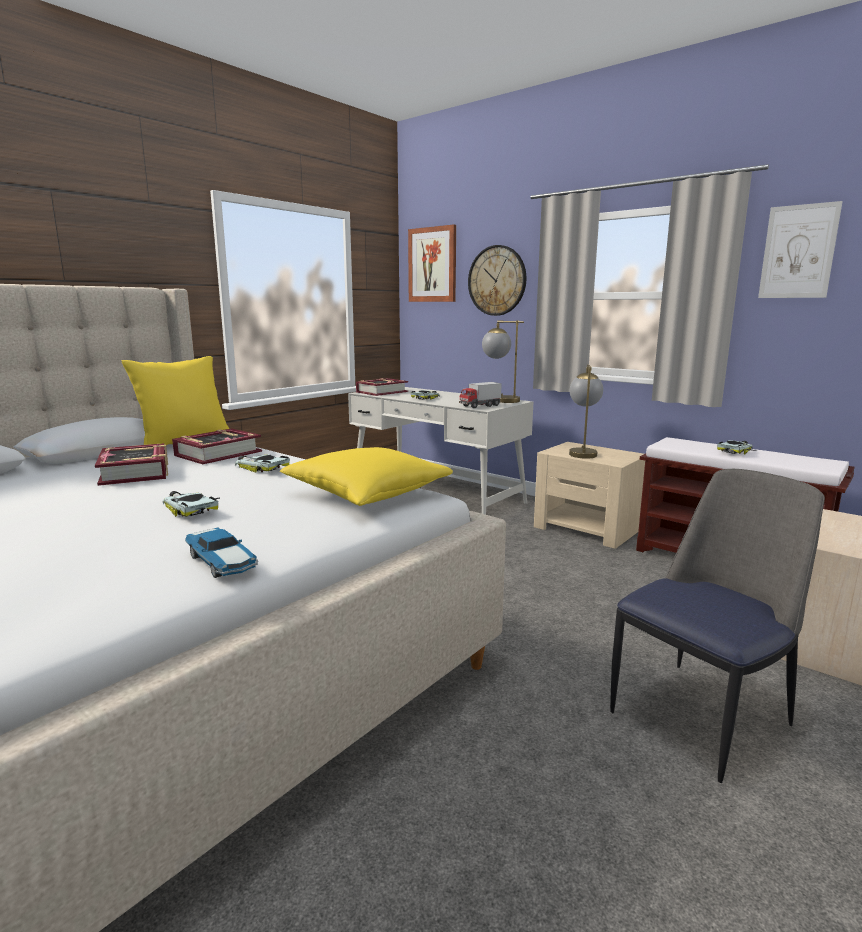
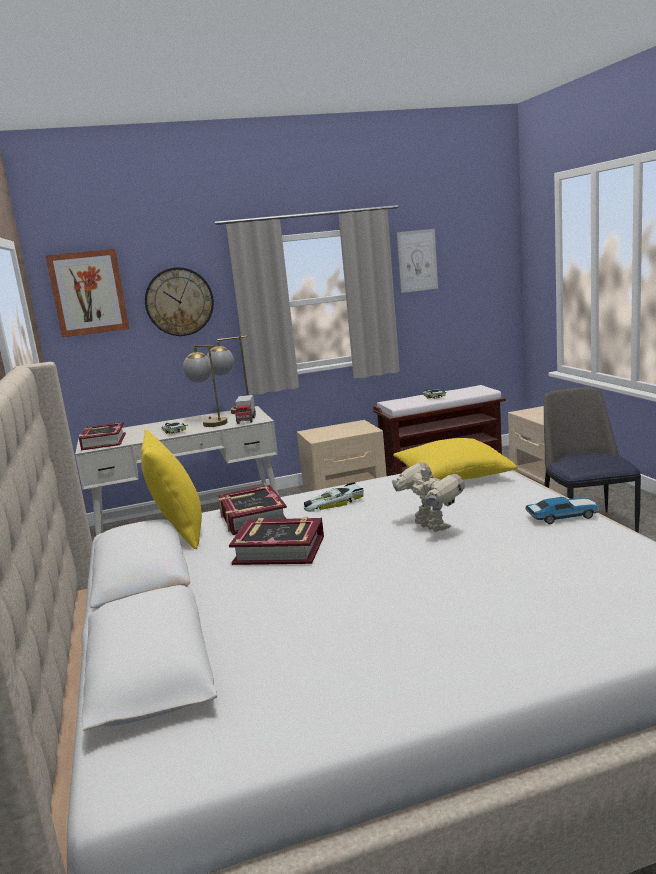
camera: 55 degrees left, 0 degrees up
(189, 509) = (430, 527): toy car -> toy robot
(582, 452) = (333, 433): table lamp -> table lamp (209, 423)

